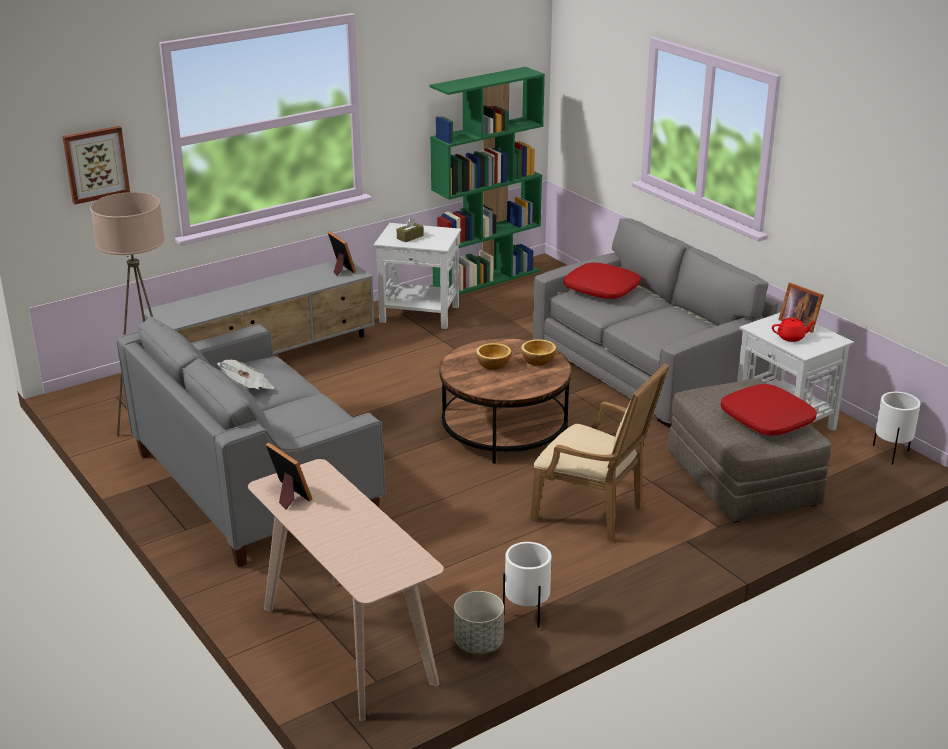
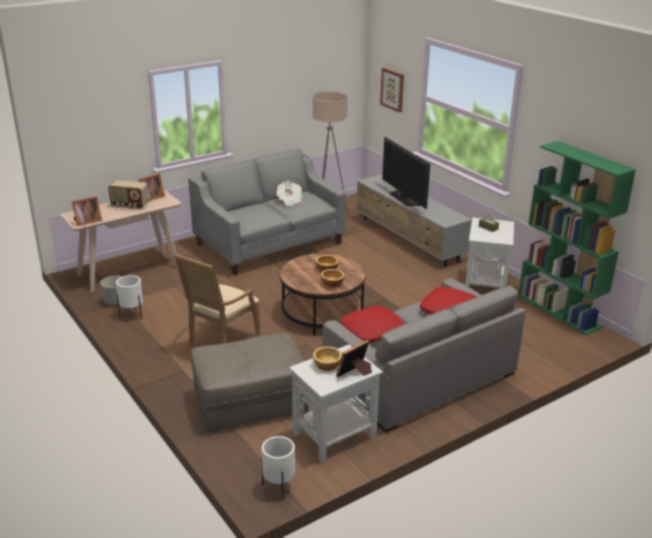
camera: 90 degrees right, 0 degrees up
(258, 297) = (404, 198): none -> television
(330, 516) = (129, 206): none -> radio
(340, 269) = (452, 218): picture frame -> picture frame (86, 221)
(767, 419) = (236, 361): red pillow -> red pillow (372, 331)
(791, 337) = (327, 365): red teapot -> bowl

